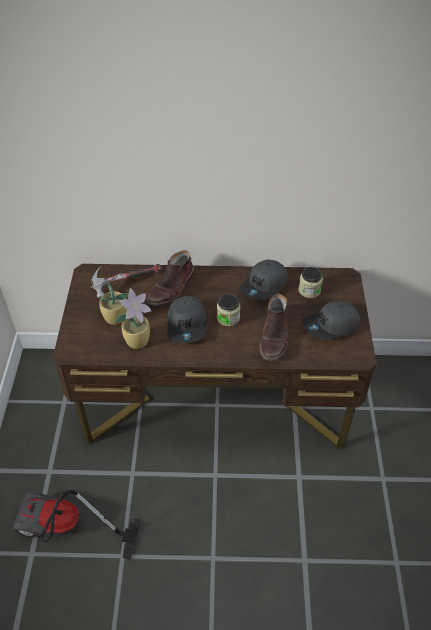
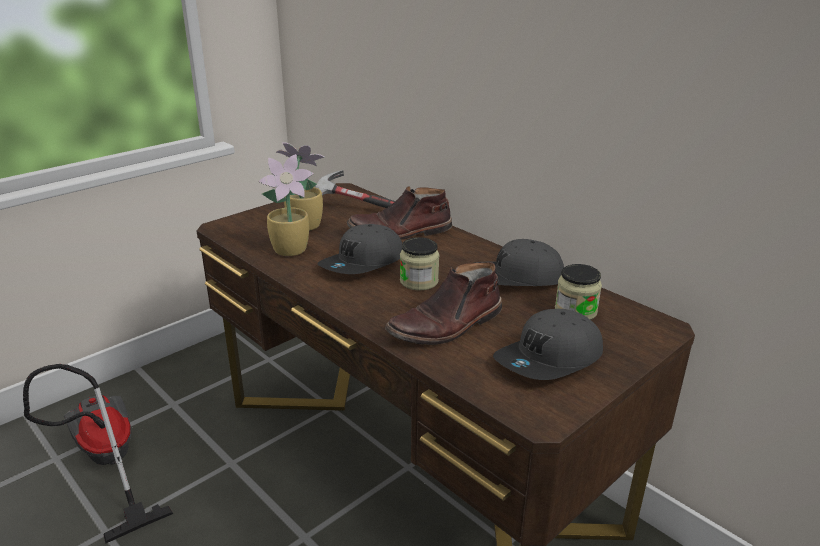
camera: 45 degrees right, 20 degrees down
(331, 326) = (549, 360): grey cap -> grey cap turned 60 degrees counterclockwise

